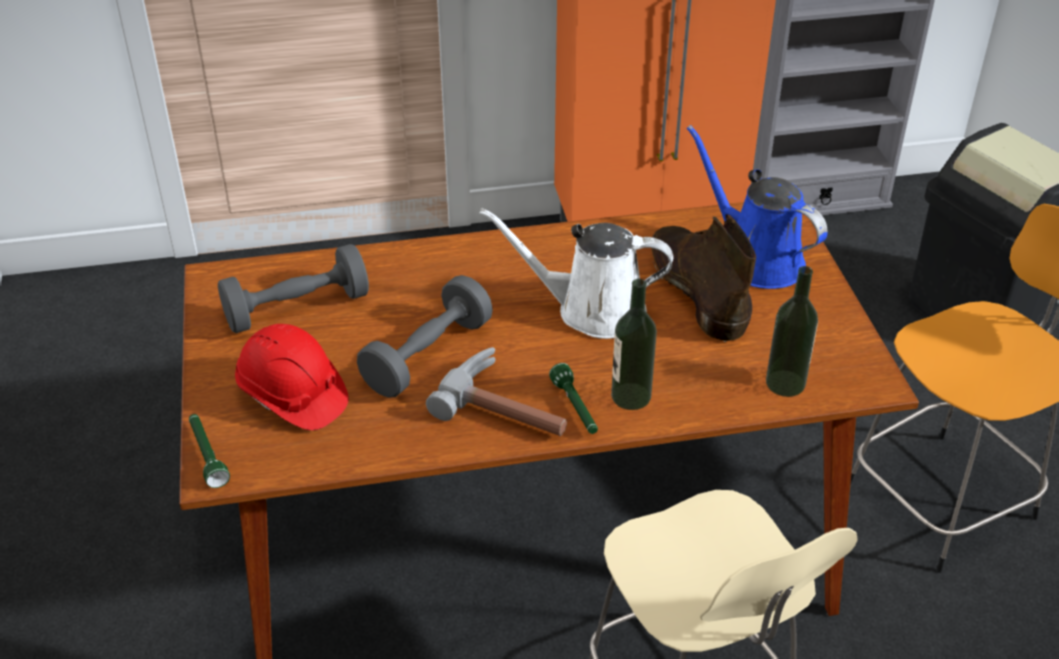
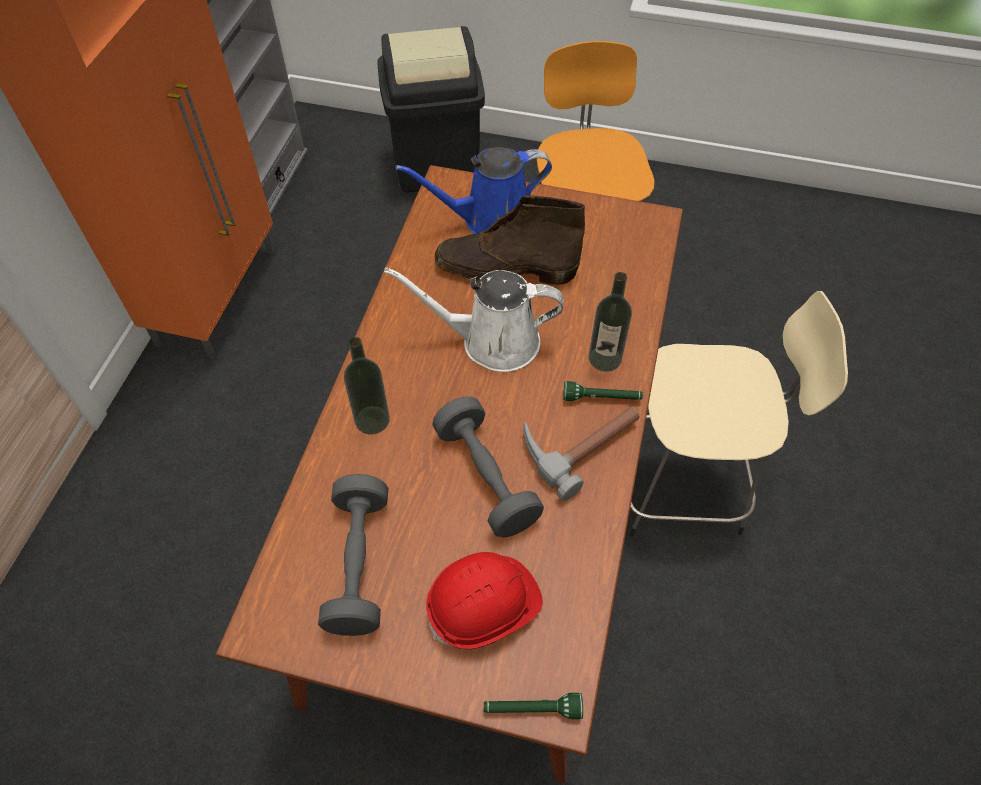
camera: 65 degrees left, 15 degrees up
(592, 310) = (492, 341): white watering can -> white watering can turned 60 degrees clockwise
(785, 383) = (633, 265): bottle -> bottle (372, 420)

